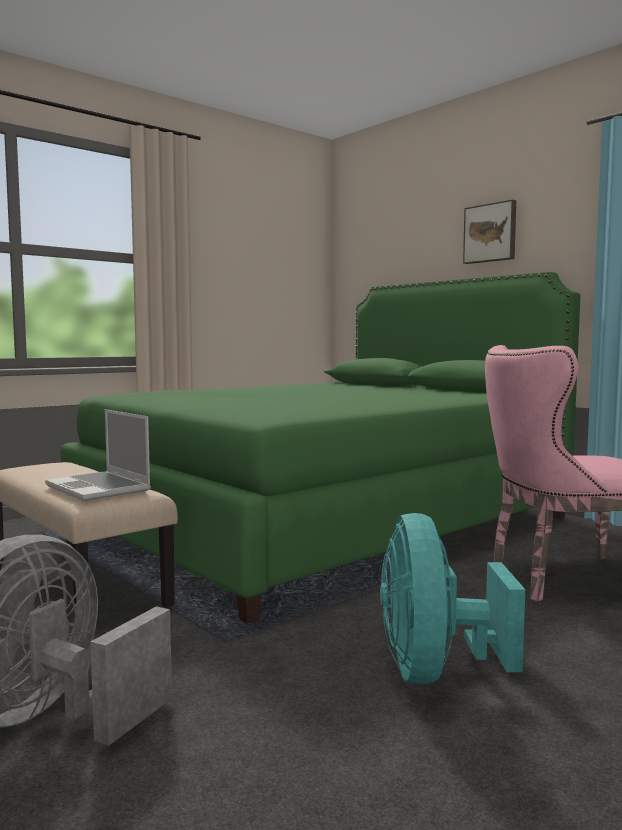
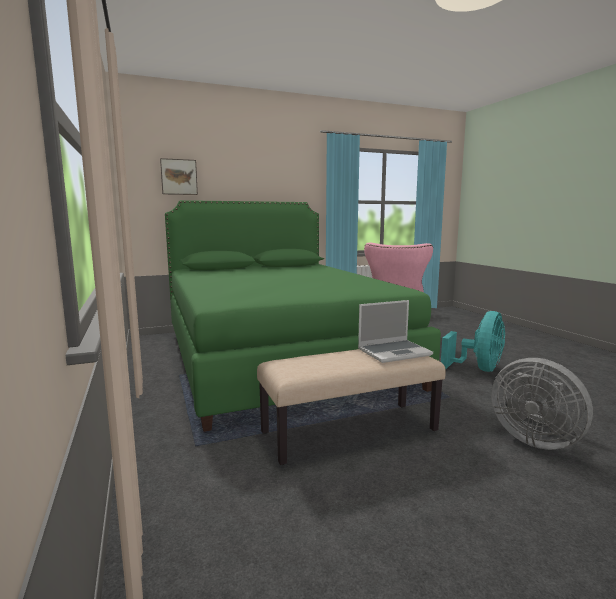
camera: 70 degrees left, 5 degrees up
(434, 671) = (478, 369): turquoise fan -> turquoise fan turned 75 degrees counterclockwise
(490, 233) = (261, 175): picture -> picture (179, 177)

